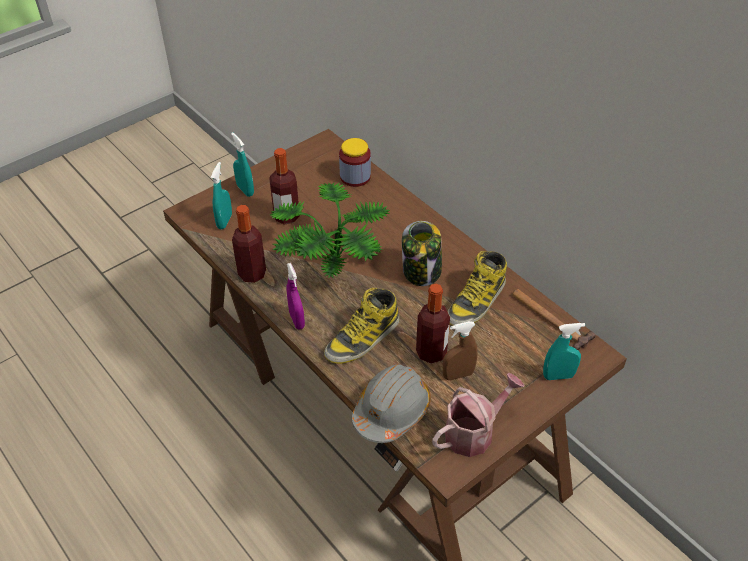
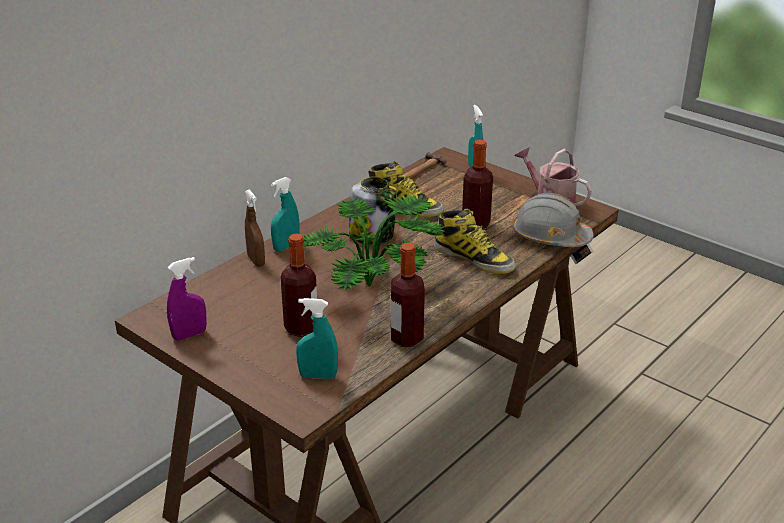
camera: 100 degrees left, 15 degrees down
(245, 190) = (252, 369): turquoise spray bottle -> turquoise spray bottle (286, 247)
(297, 320) = (466, 298): purple spray bottle -> purple spray bottle (189, 335)
(355, 177) = (220, 288): jar -> none
(458, 375) = (495, 210): brown spray bottle -> brown spray bottle (256, 261)

